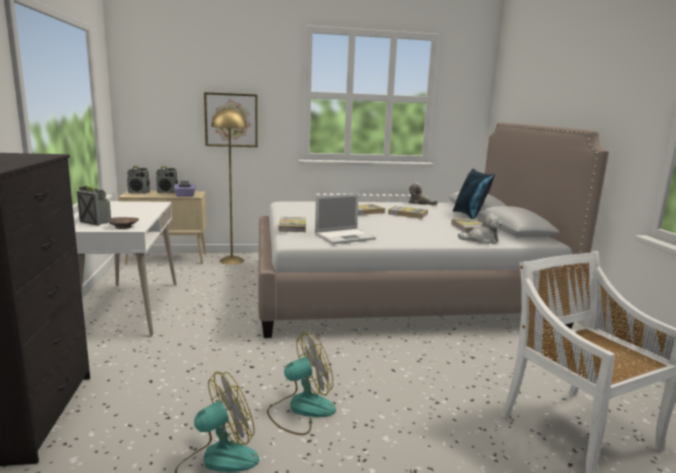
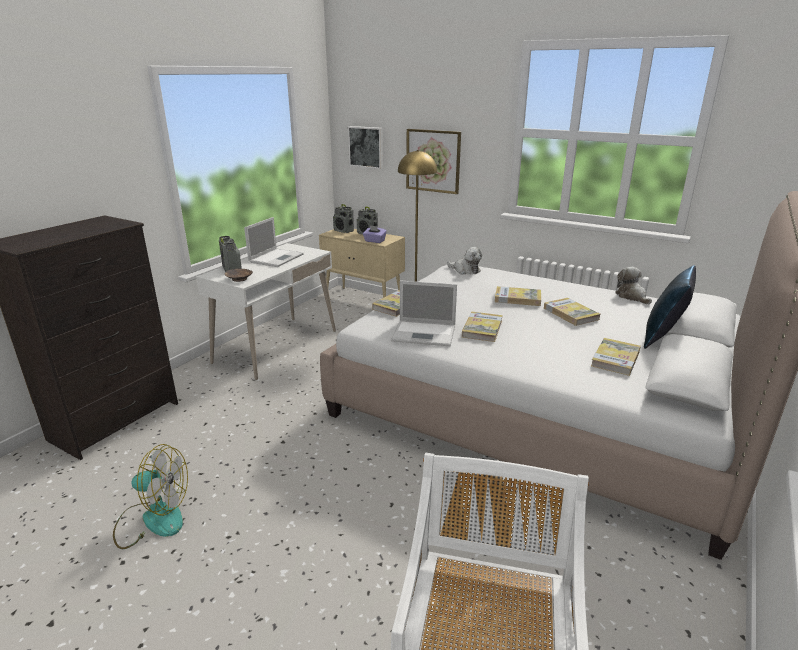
camera: 40 degrees right, 10 degrees up
(126, 210) = (276, 258): none -> laptop
(157, 109) = (366, 147): none -> picture
(301, 409) = (261, 504): fan -> none
(375, 228) = (482, 329): none -> book
(481, 240) = (588, 385): plush toy -> plush toy (465, 270)

